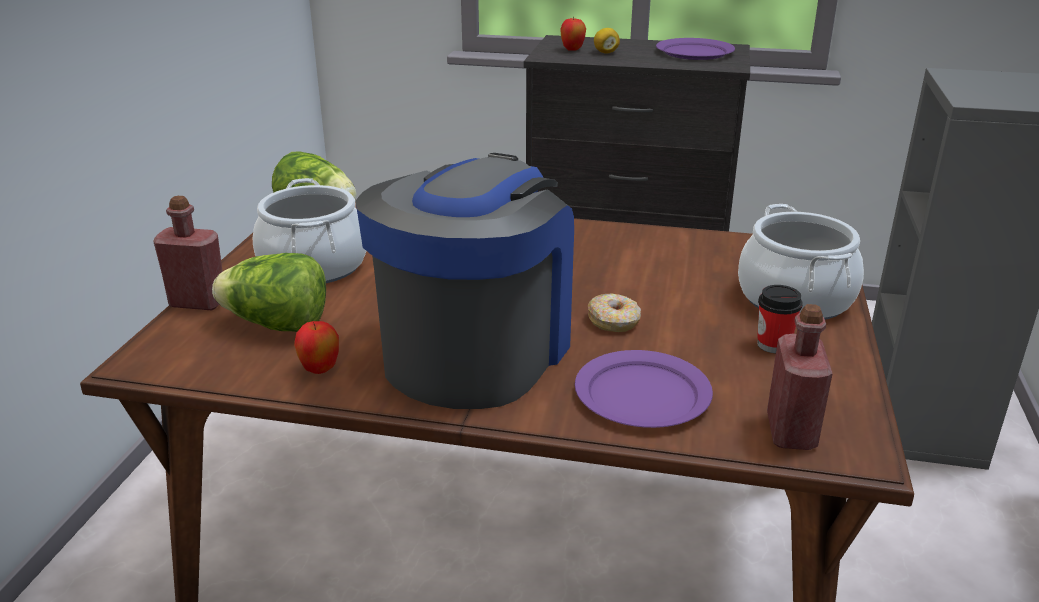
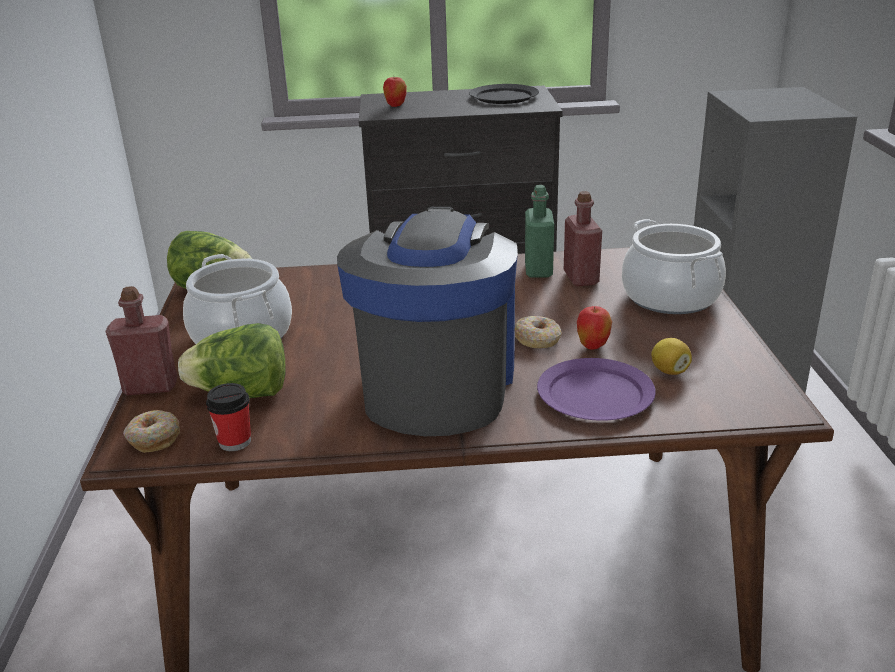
camera: 15 degrees left, 0 degrees up
(168, 354) = (153, 438): none -> donut
(320, 370) = (308, 425): apple -> apple (592, 347)
(605, 52) = (427, 105): lemon -> lemon (669, 371)
(659, 245) = (538, 270): none -> green bottle
(695, 52) = (504, 97): purple plate -> black plate
(773, 345) = (674, 336): cup -> cup (235, 442)
(791, 431) = (724, 401): red bottle -> red bottle (581, 278)

